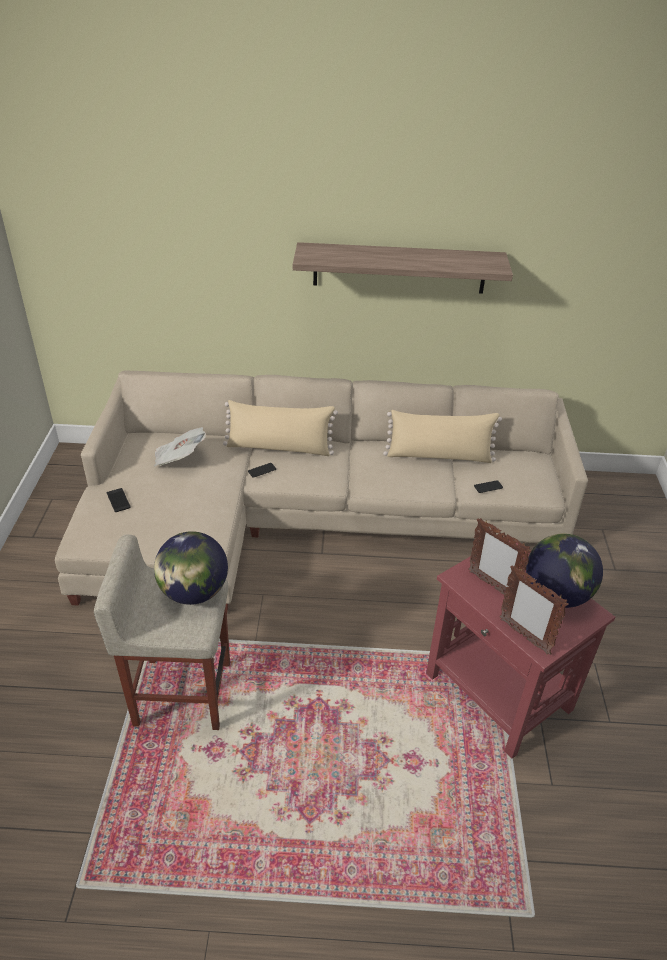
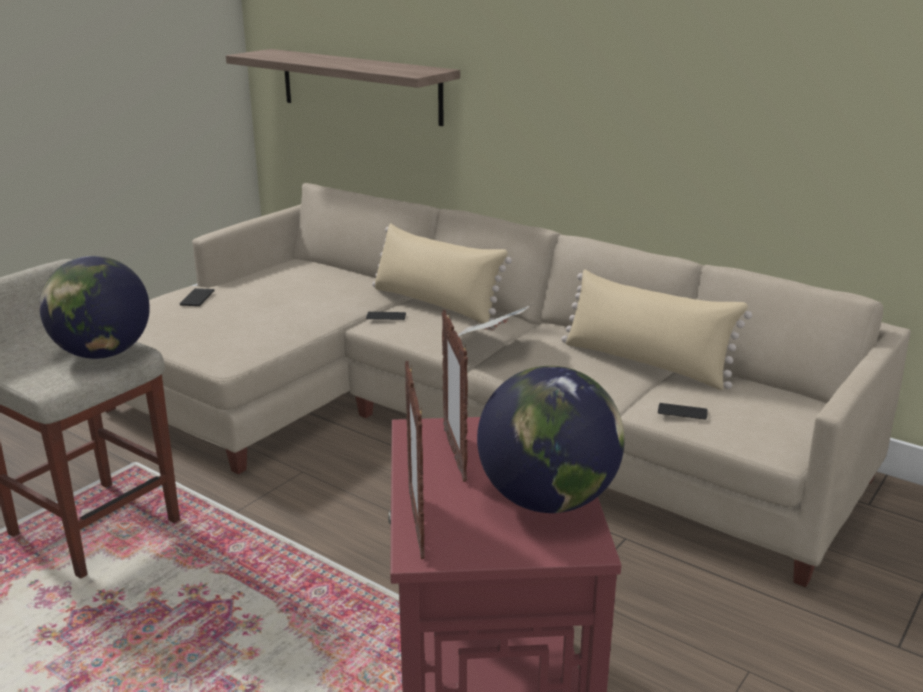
camera: 35 degrees right, 15 degrees down
(179, 458) = (307, 284): newspaper -> newspaper (488, 344)
(399, 268) = (647, 65): shelf -> shelf (360, 86)

